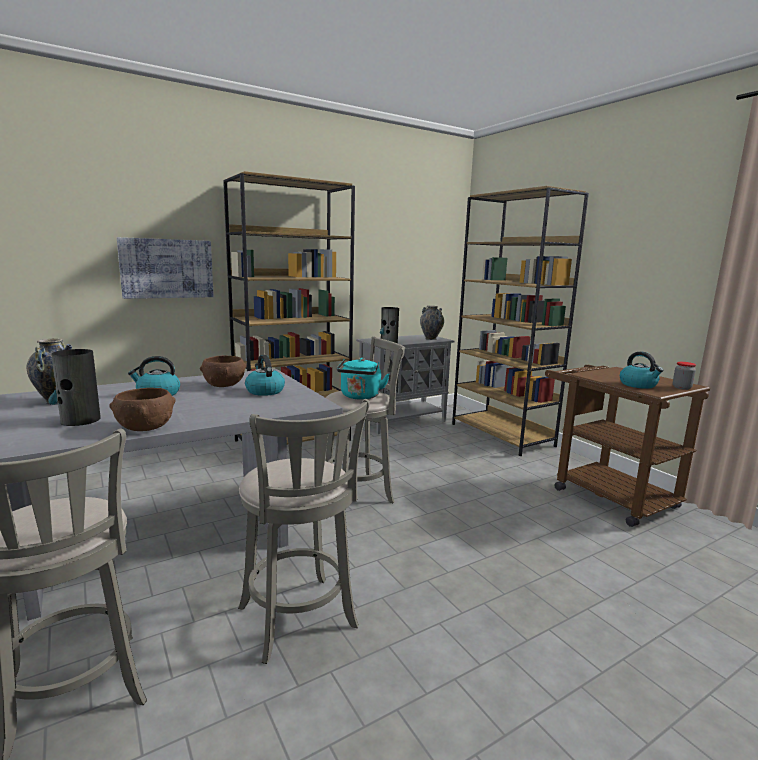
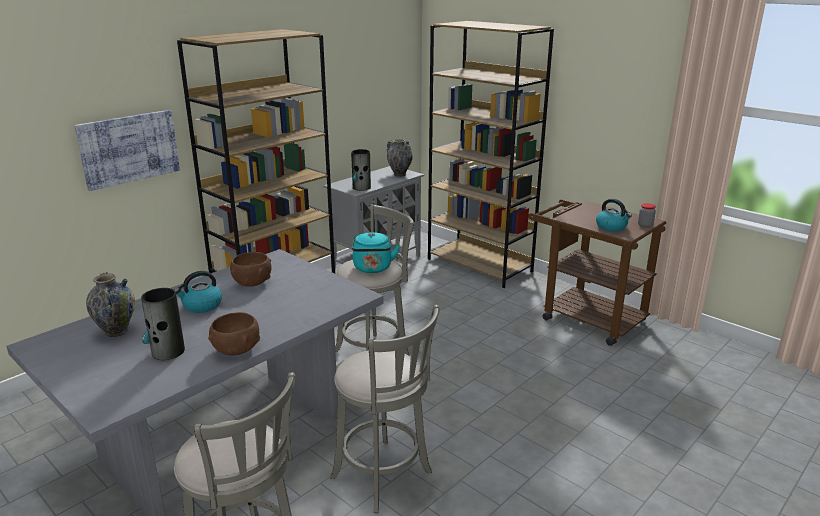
camera: 15 degrees left, 10 degrees up
(264, 391) = (298, 285): kettle -> none

